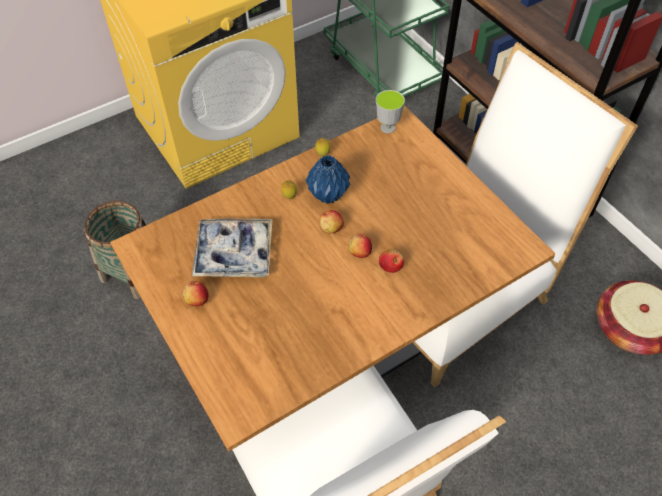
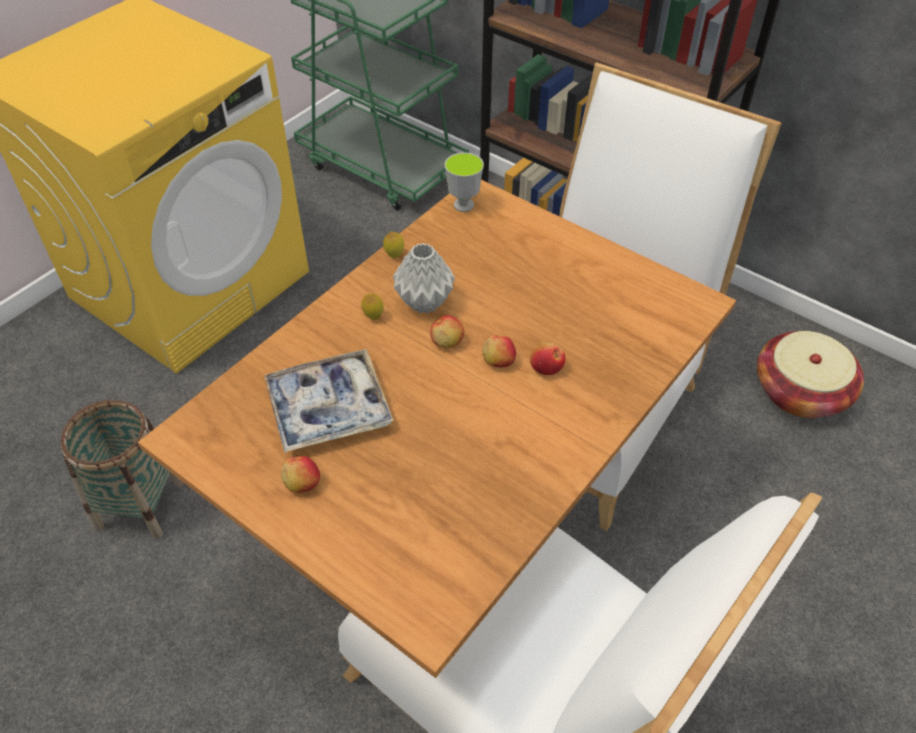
camera: 20 degrees left, 5 degrees down
(328, 195) = (425, 303): blue vase -> grey vase

